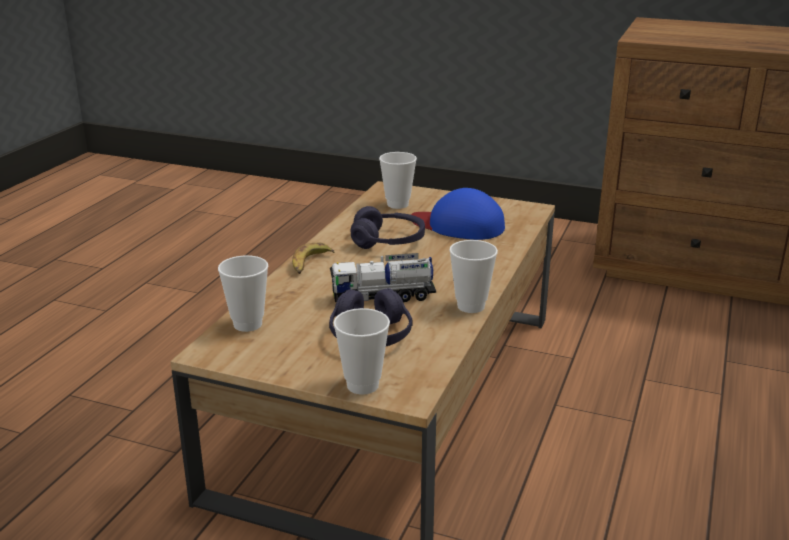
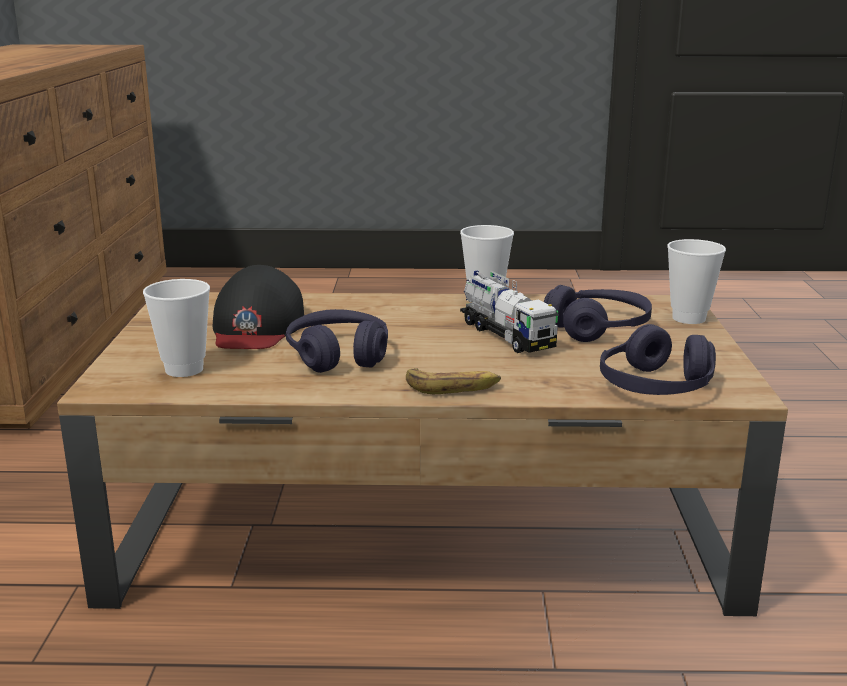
camera: 110 degrees left, 5 degrees down
(247, 324) = (655, 386): cup -> purple headphones
(458, 225) = (257, 326): blue cap -> black cap

